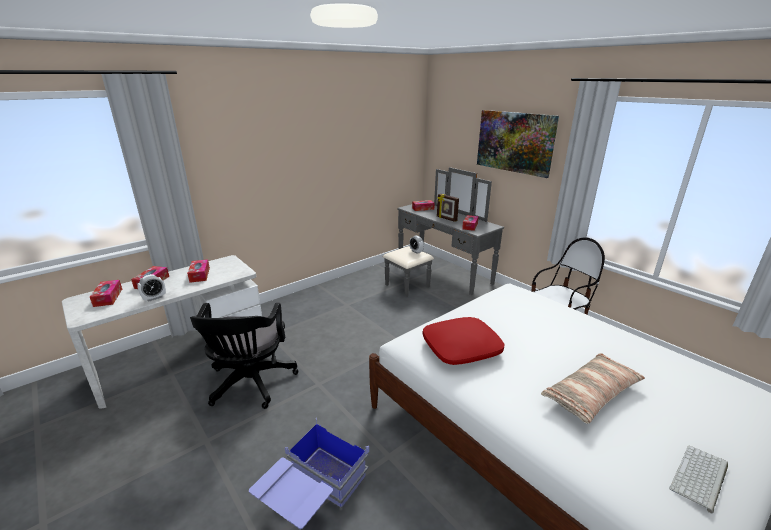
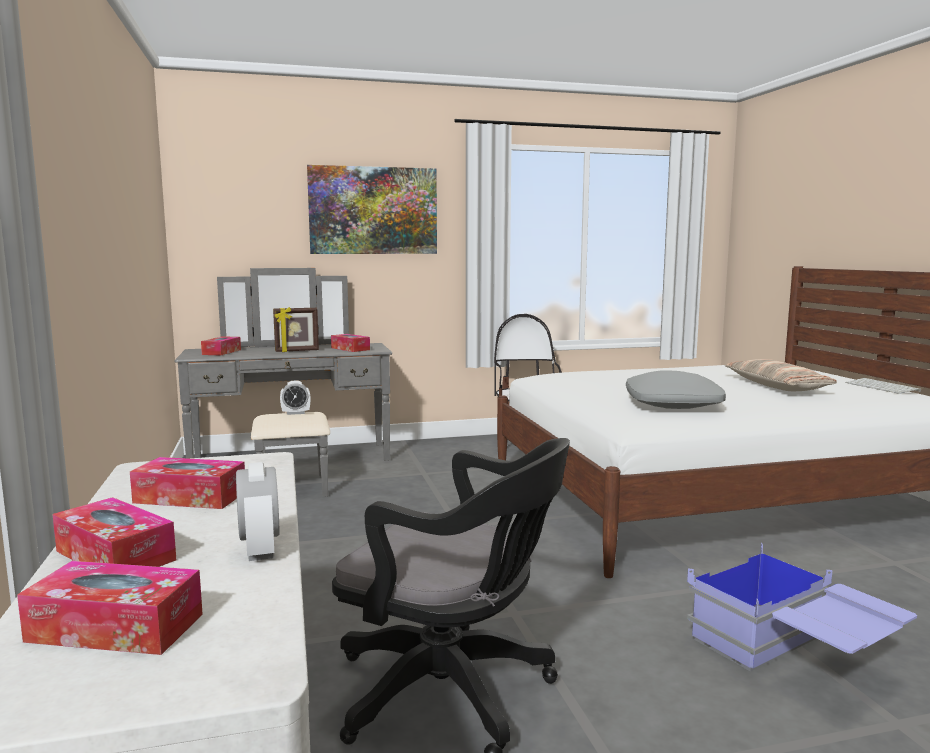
camera: 65 degrees left, 15 degrees down
(461, 348) = (673, 403): red pillow -> grey pillow

